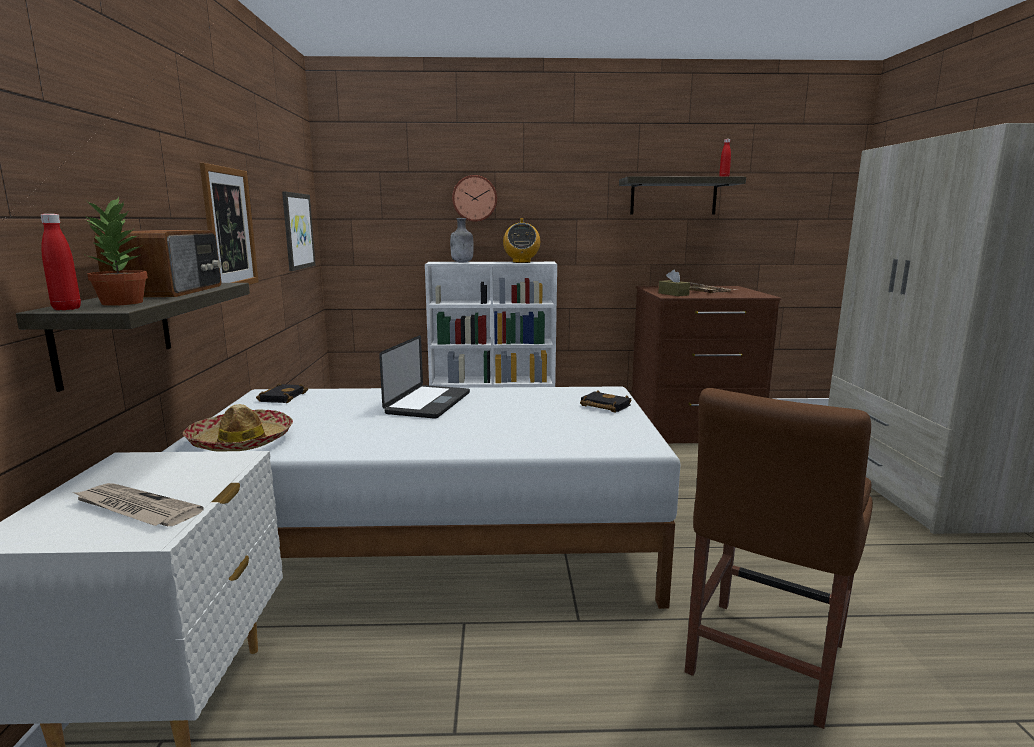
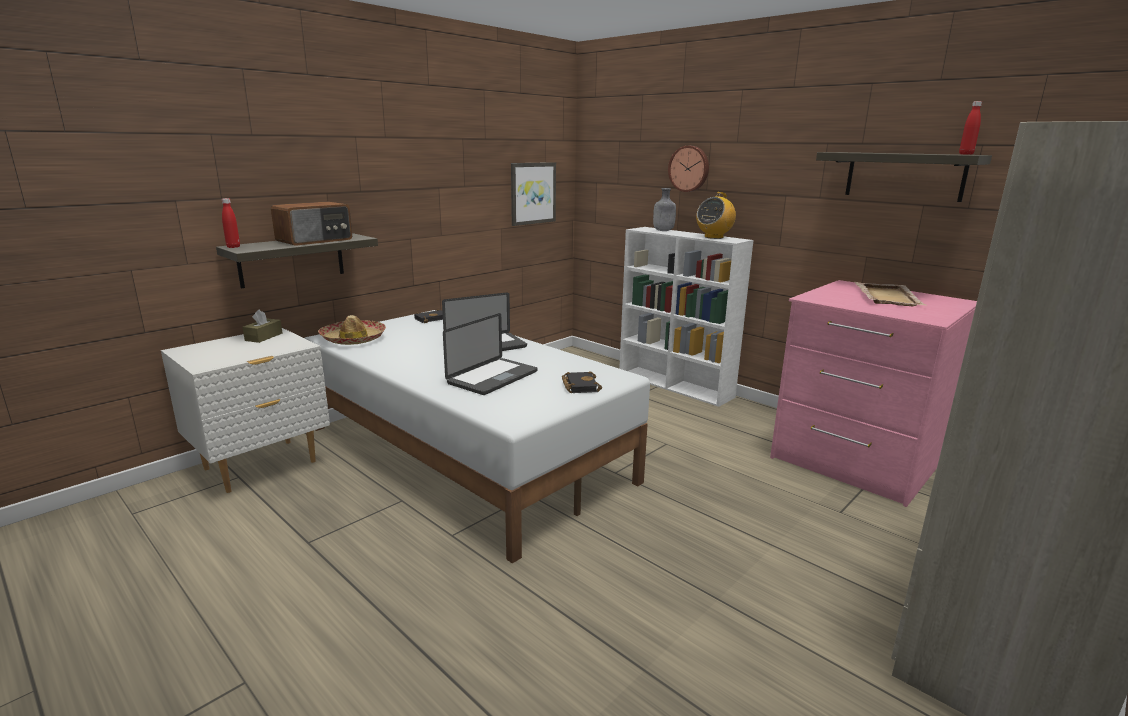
camera: 45 degrees right, 5 degrees up
(123, 303) = (262, 246): potted plant -> none
(135, 509) = (224, 354): newspaper -> none
(229, 228) = (427, 195): picture -> none
(521, 423) = (493, 377): none -> laptop
(673, 294) = (825, 296): brown tissue box -> brown tissue box (264, 337)
(693, 428) = (854, 460): brown dresser -> pink dresser
(762, 662) = (494, 626): brown chair -> none

